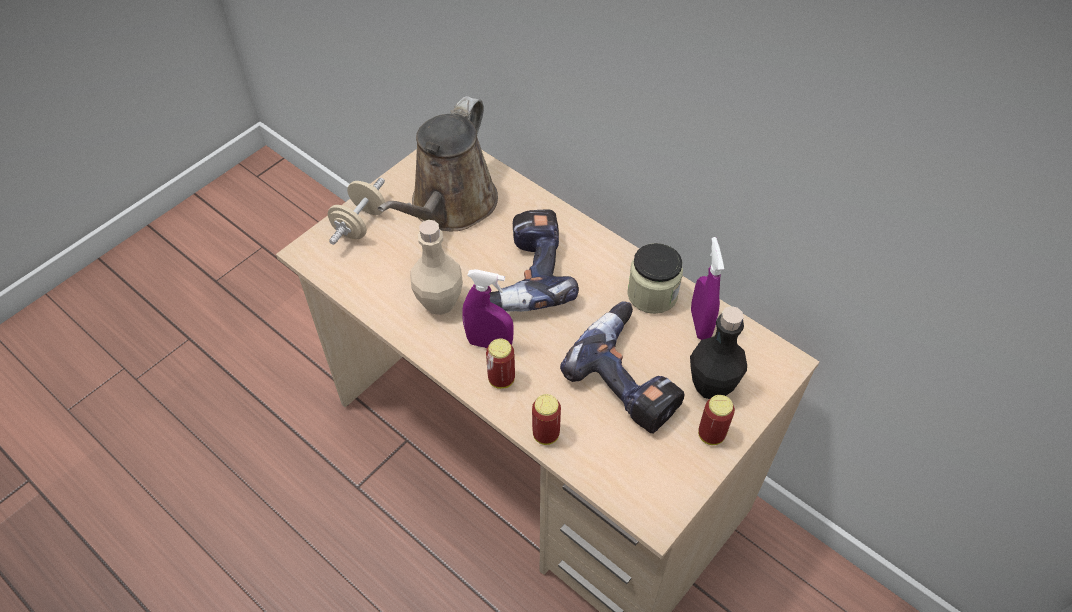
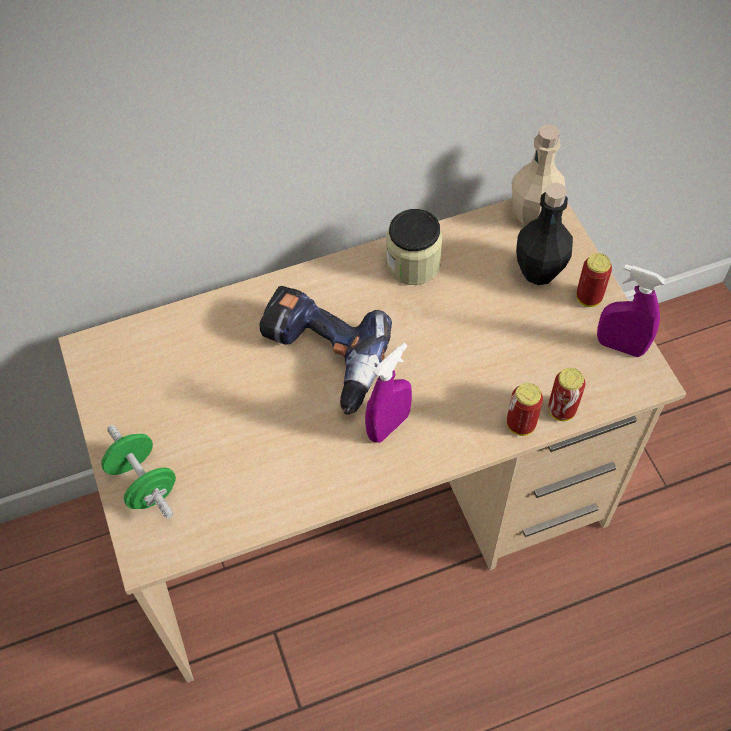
camera: 60 degrees left, 5 degrees up
(360, 224) = (144, 483): beige dumbbell -> green dumbbell
(439, 302) = (307, 448): beige bottle -> beige bottle (533, 215)
(450, 207) = (182, 383): brown watering can -> none
(501, 379) = (438, 434): can -> can (561, 410)
(630, 376) = (494, 326): power drill -> none
(700, 324) = (469, 246): purple spray bottle -> purple spray bottle (620, 346)

